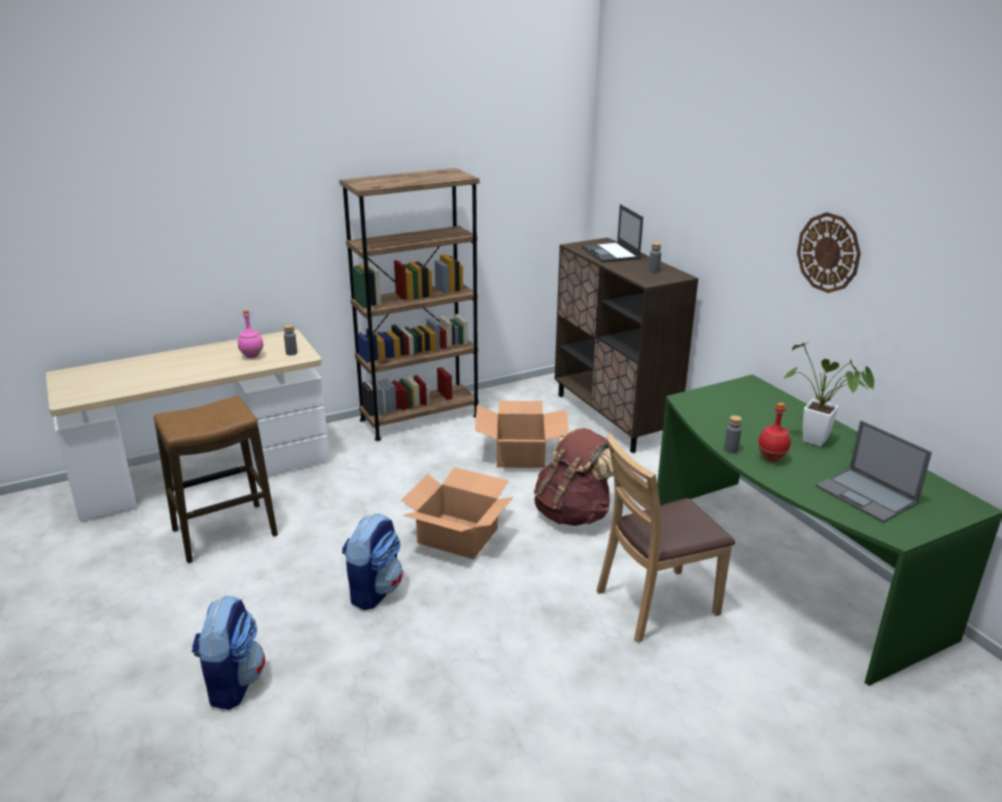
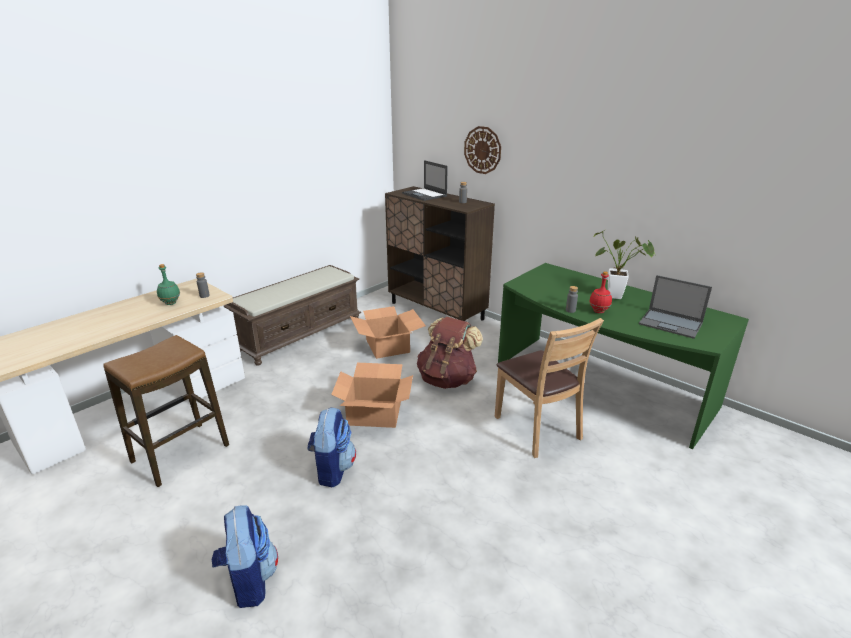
camera: 20 degrees left, 0 degrees up
(252, 356) = (171, 303): pink bottle -> green bottle
(419, 418) = (300, 334): brown bookcase -> brown bench
(656, 604) = (537, 429): brown chair -> brown chair turned 75 degrees counterclockwise
(828, 252) = (599, 170): wall clock -> wall clock (482, 150)

